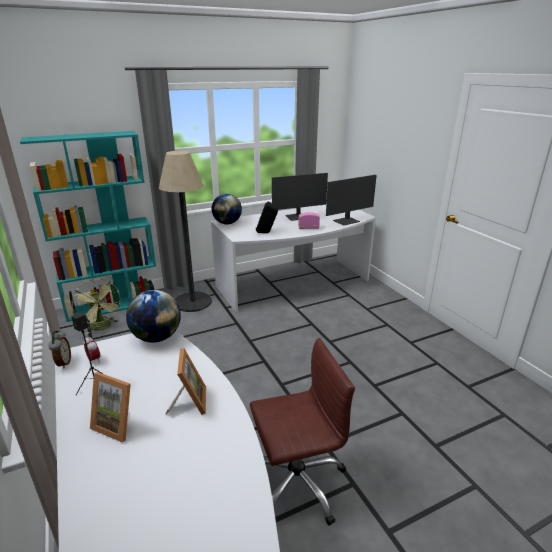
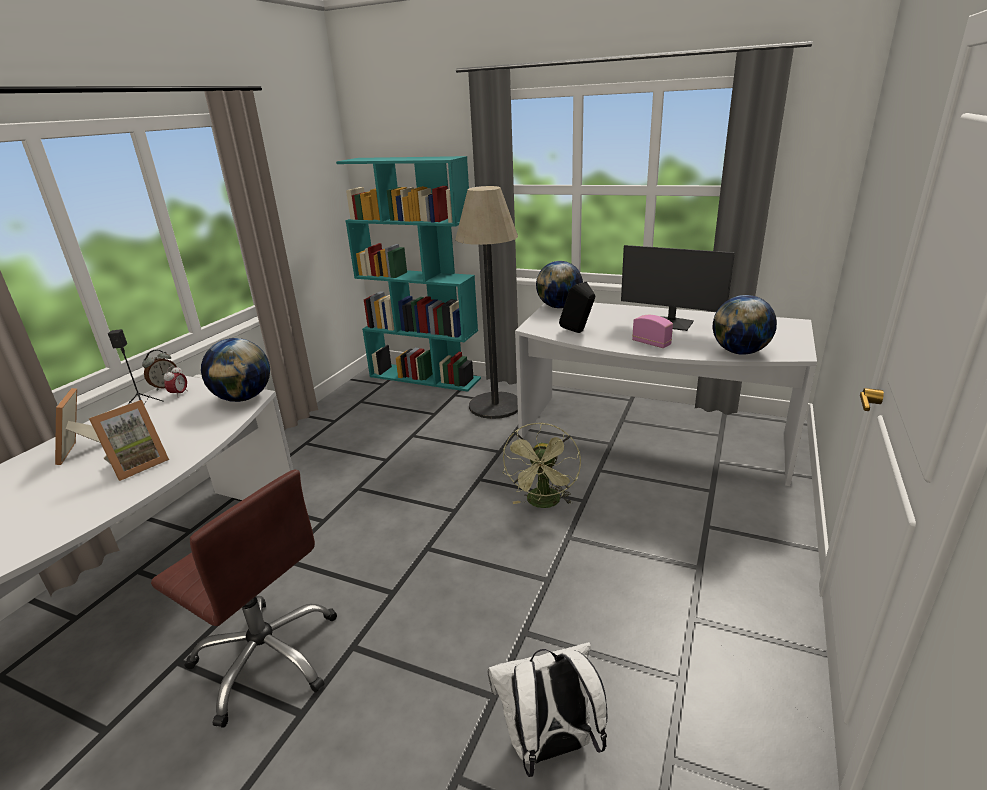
camera: 50 degrees right, 0 degrees up
(103, 327) = (384, 395): green fan -> green fan (544, 503)
(347, 221) = (740, 352): monitor -> globe
(440, 412) = (549, 747): none -> white backpack

